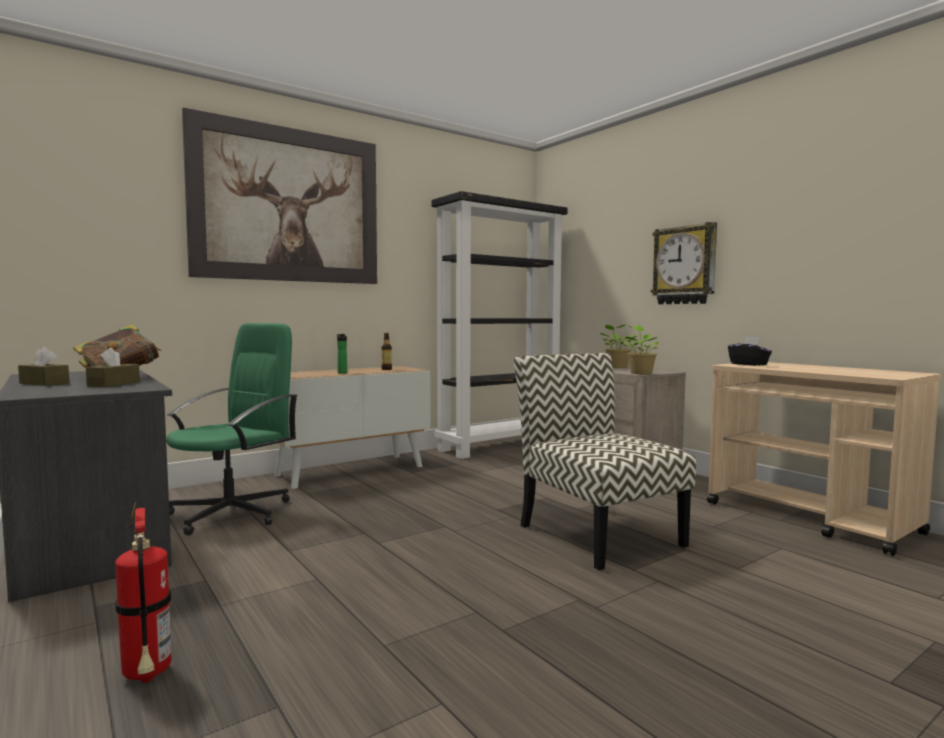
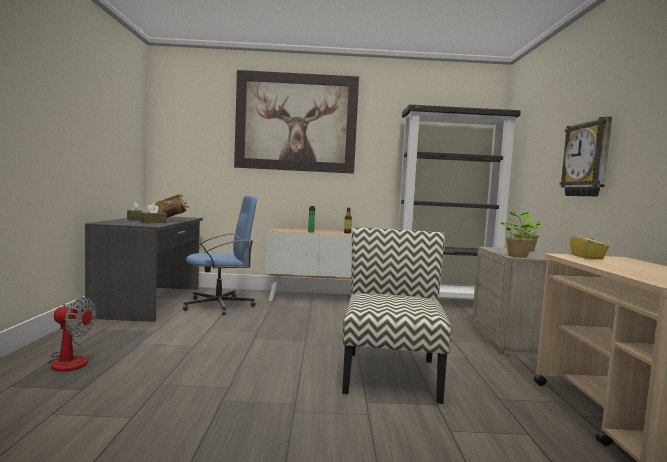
camera: 35 degrees right, 0 degrees up
(147, 677) = (69, 360): fire extinguisher -> fan
(232, 513) = (220, 305): green office chair -> blue office chair
(749, 364) = (587, 257): black tissue box -> yellow tissue box

